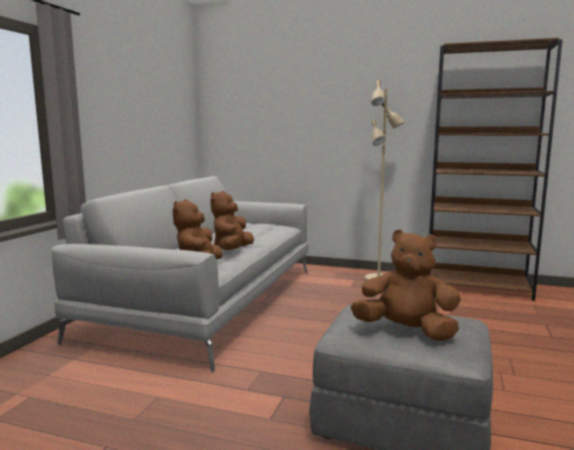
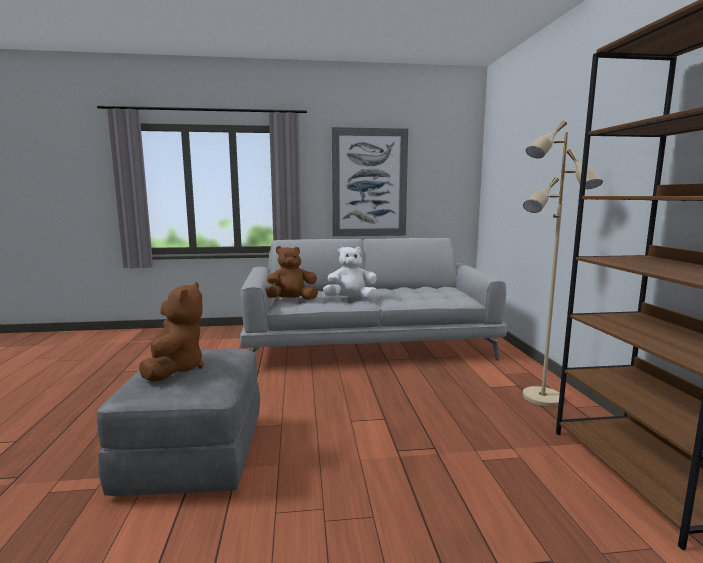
camera: 65 degrees right, 0 degrees up
(129, 117) = (369, 183): none -> picture
(232, 250) = (350, 299): brown plush toy -> white plush toy

